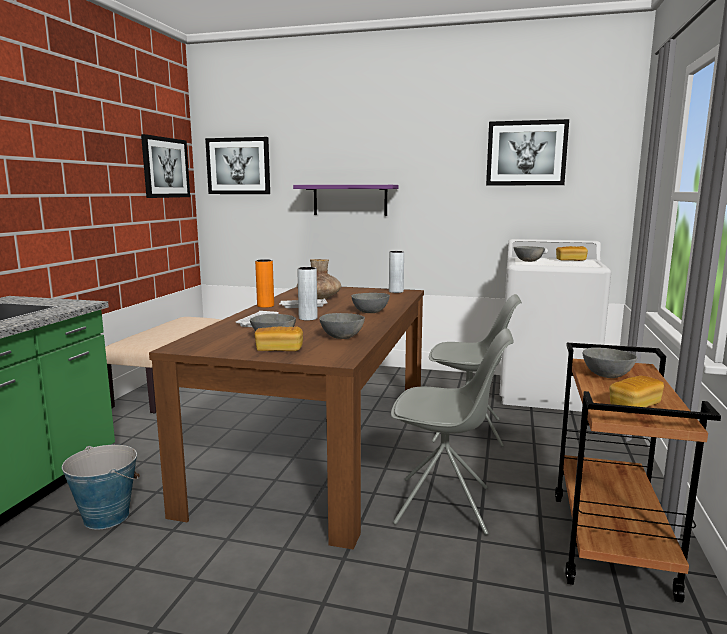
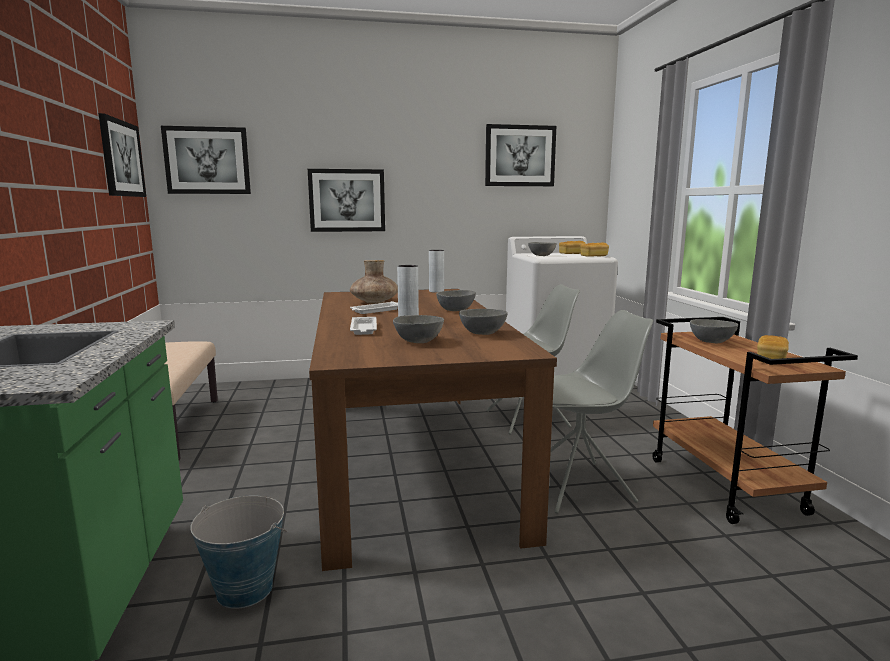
camera: 25 degrees left, 0 degrees up
(265, 306) = (334, 313): orange vase -> none
(279, 350) = (449, 351): bread -> bread (594, 256)
(350, 200) = (347, 200): purple shelf -> picture

